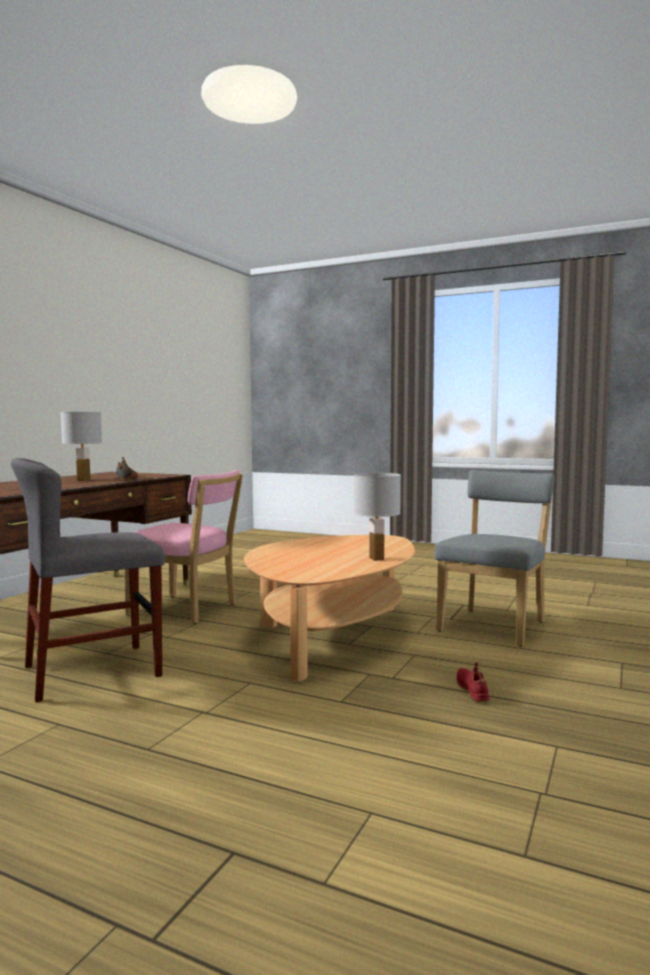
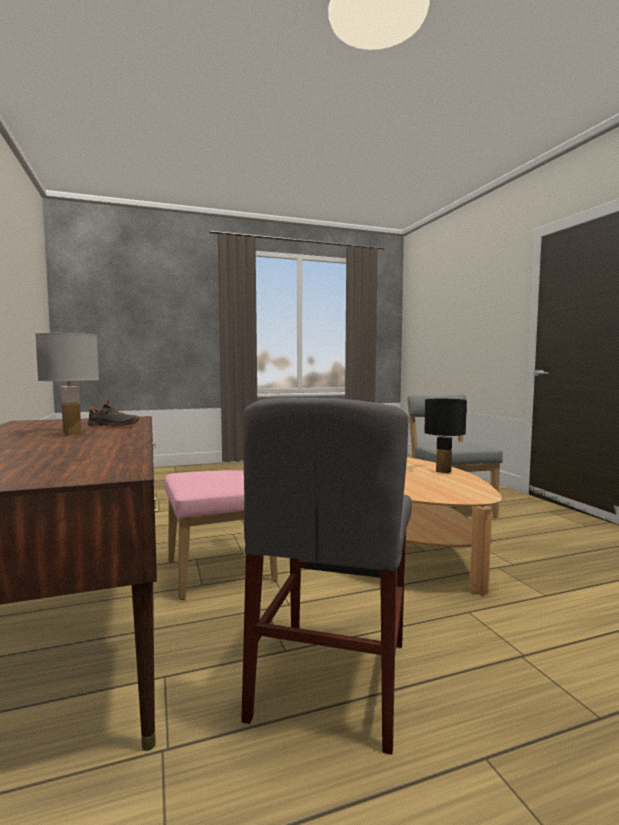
camera: 45 degrees left, 0 degrees up
(376, 558) = (443, 471): white table lamp -> black table lamp
(473, 690) = (560, 554): red shoe -> none

